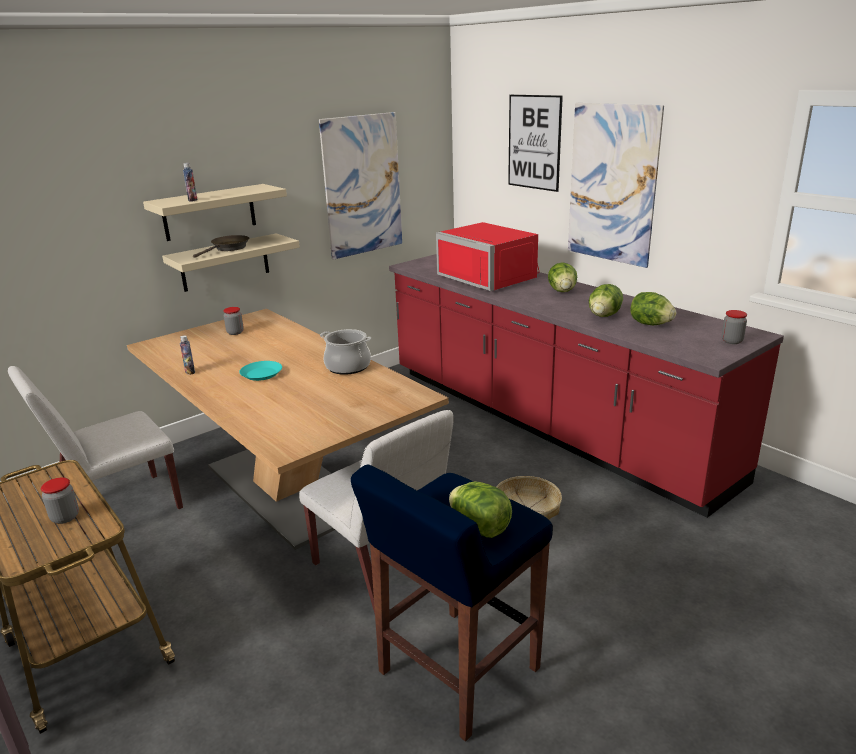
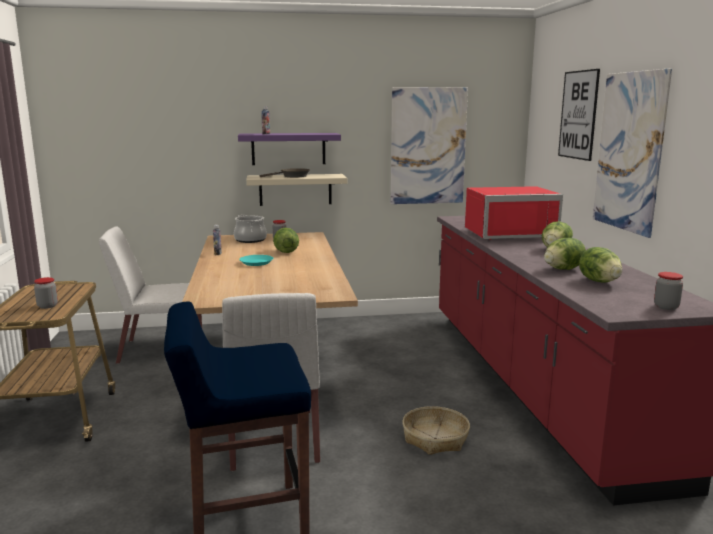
camera: 30 degrees right, 10 degrees down
(209, 212) = (288, 148): beige shelf -> purple shelf
(348, 366) = (318, 270): cooking pot -> cooking pot (250, 240)
(480, 528) = (247, 376): lettuce -> lettuce (286, 252)
(491, 277) = (508, 233): red microwave -> red microwave turned 90 degrees counterclockwise

